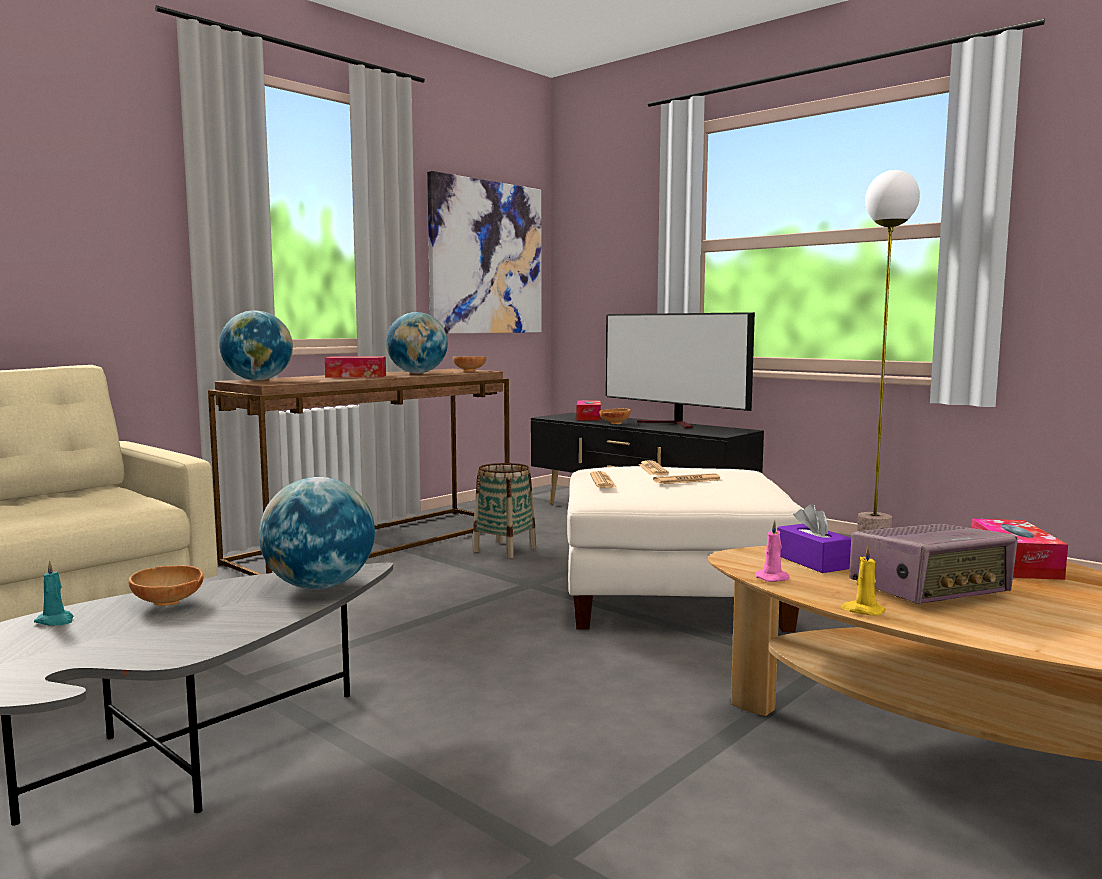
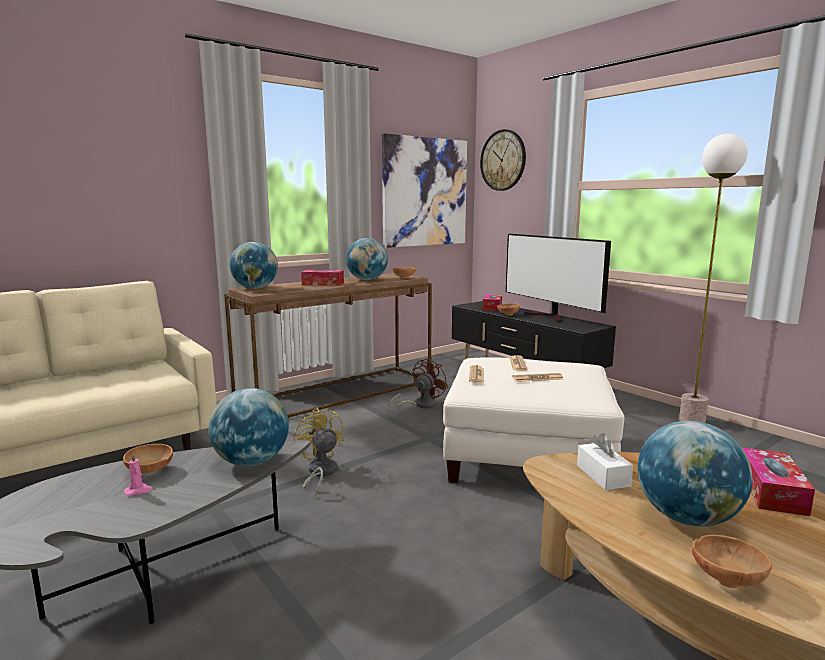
camera: 10 degrees right, 5 degrees up
(55, 621) = (76, 482): turquoise candle -> none
(386, 631) = (320, 473): none -> yellow fan
(504, 549) = (420, 405): basket -> brown fan
(593, 216) = (503, 160): none -> wall clock
(773, 578) = (564, 493): pink candle -> pink candle (139, 491)
(812, 562) = (602, 475): purple tissue box -> white tissue box
(862, 610) = (621, 540): yellow candle -> none
(929, 589) = (687, 518): radio -> globe
(996, 630) = (726, 578): none -> brown bowl

